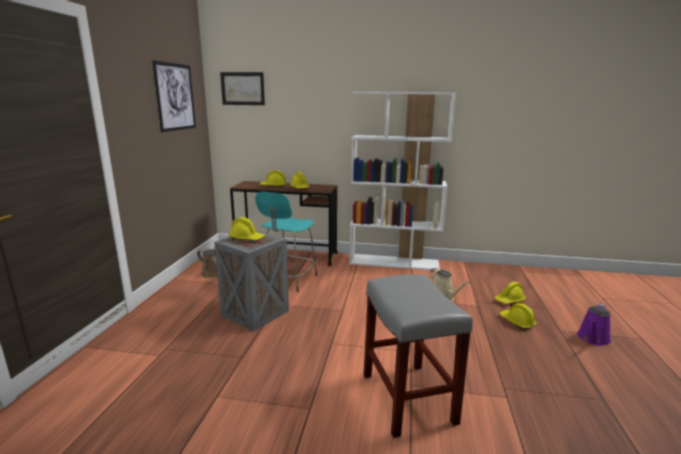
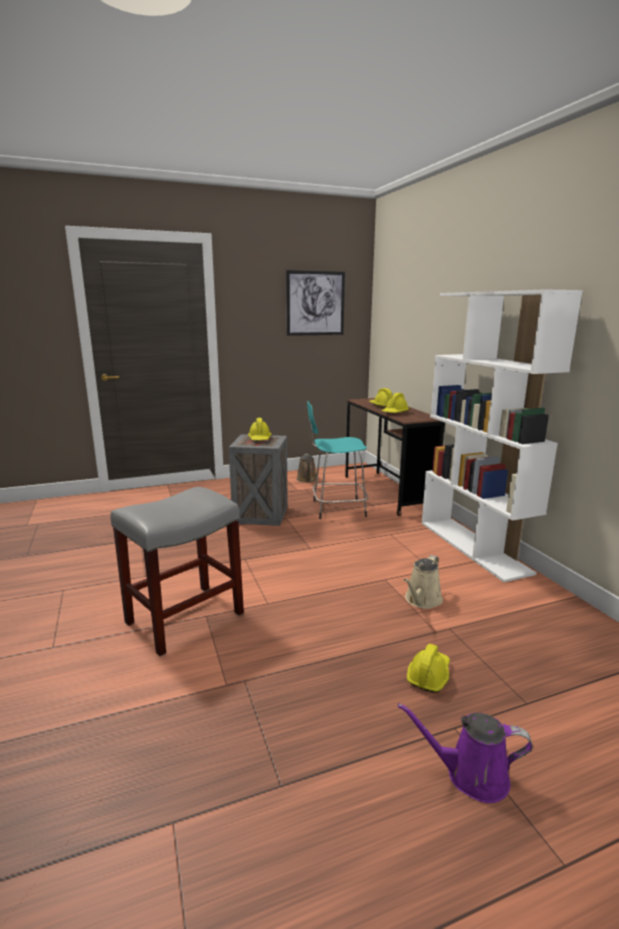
camera: 60 degrees right, 0 degrees up
(242, 88) = (392, 293): picture -> none
(509, 300) = (495, 659): yellow hard hat -> none

